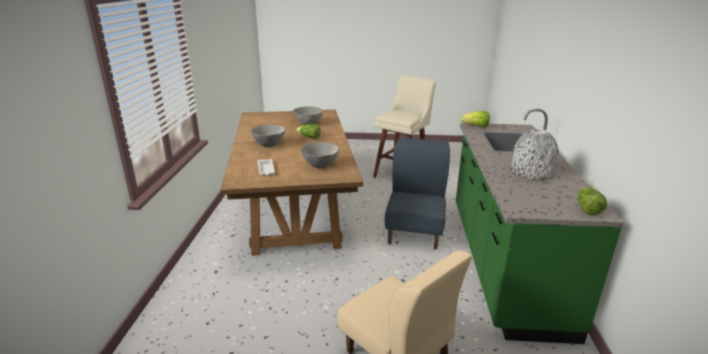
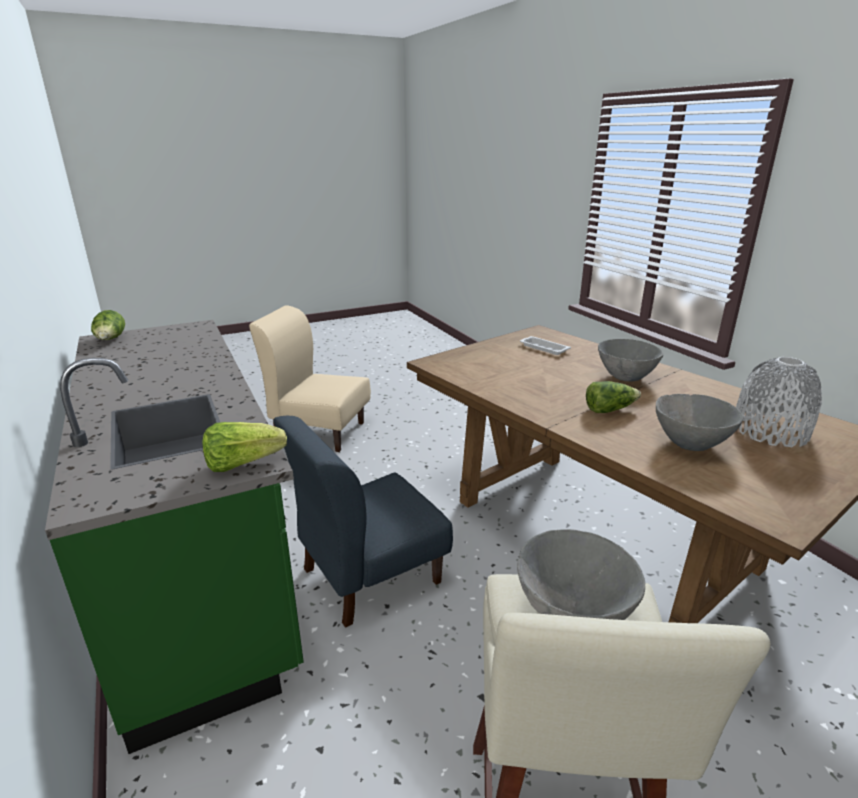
camera: 150 degrees right, 0 degrees up
(320, 166) = (490, 367): grey bowl -> grey bowl (572, 615)
(415, 232) = (370, 575): blue chair -> blue chair turned 75 degrees clockwise
(531, 172) = (154, 369): grey vase -> grey vase (770, 431)

